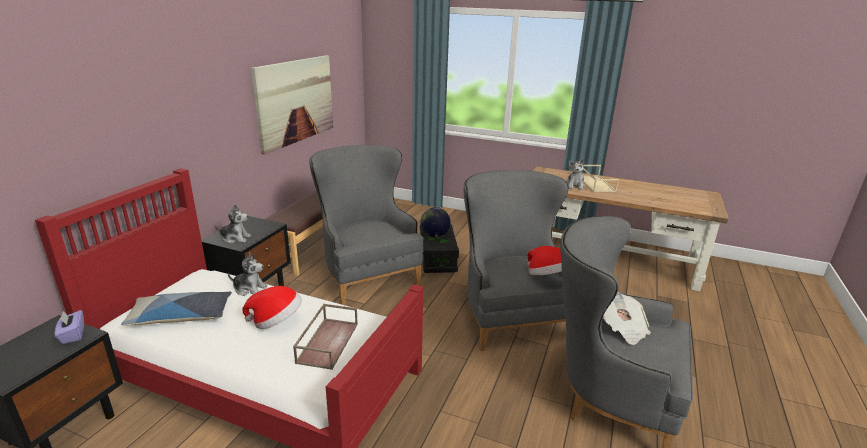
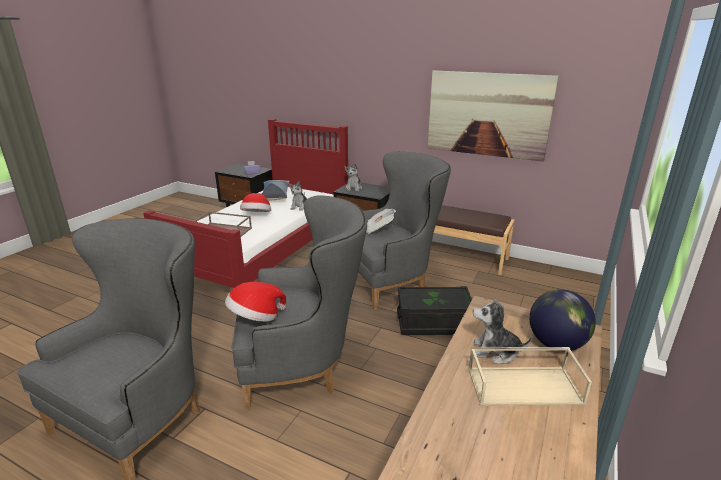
camera: 95 degrees right, 0 degrees up
(435, 235) = (440, 296): globe -> globe (556, 344)
(623, 329) = (131, 348): newspaper -> newspaper (377, 229)

